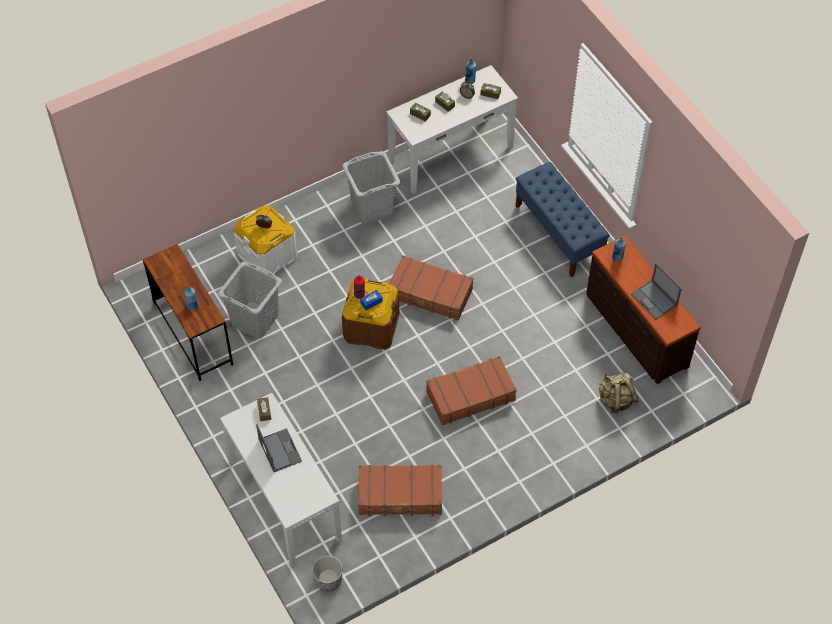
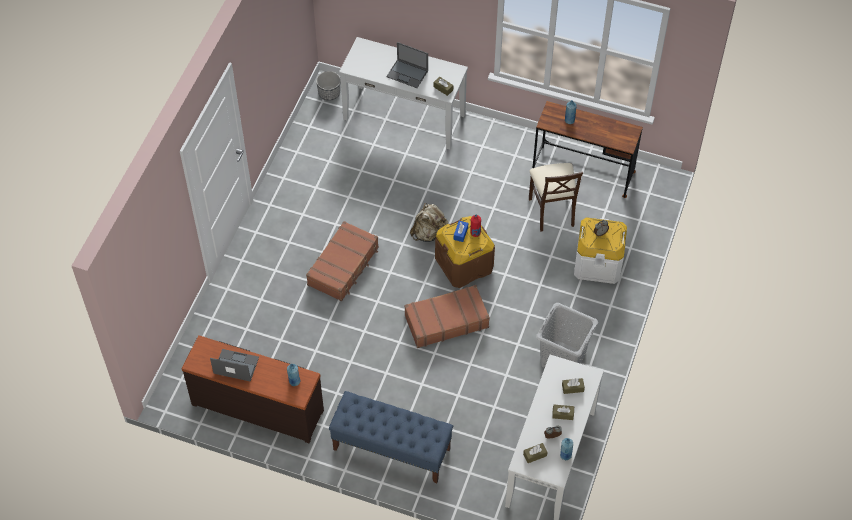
camera: 140 degrees right, 0 degrees up
(255, 320) = (552, 211): grey laundry basket -> beige chair
(400, 495) = (330, 169): brown suitcase -> none
(616, 400) = (230, 338): beige backpack -> beige backpack (429, 233)

